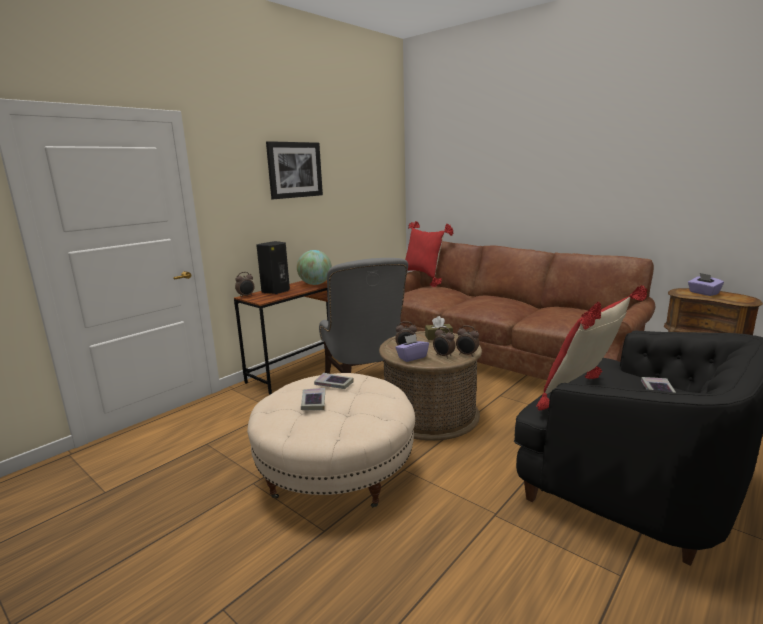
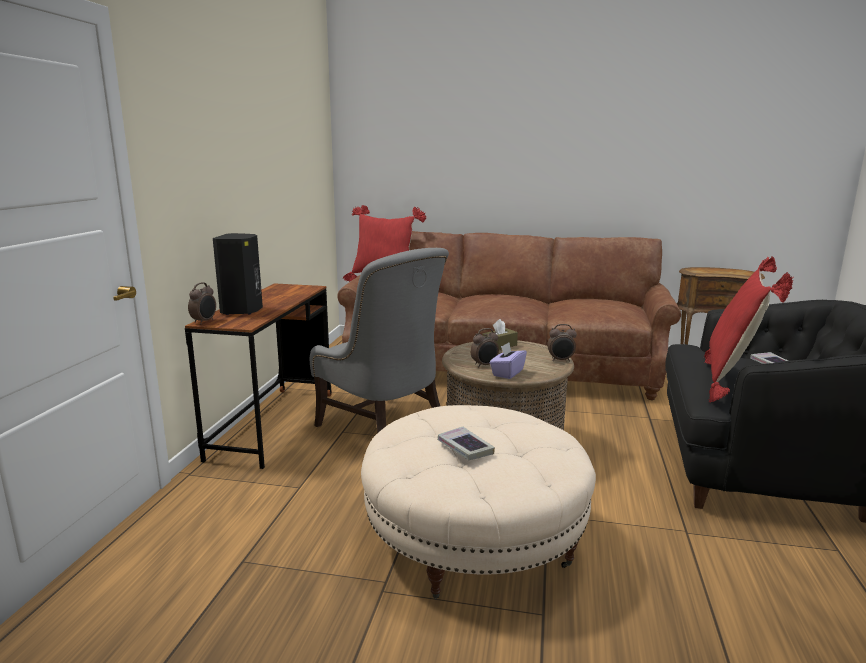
camera: 30 degrees left, 0 degrees up
(294, 170) = (236, 125): picture -> none
(315, 284) = (285, 296): globe -> none
(334, 384) = (454, 422): book -> none
(443, 356) = (538, 366): alarm clock -> none
(703, 293) = (711, 270): purple tissue box -> none

